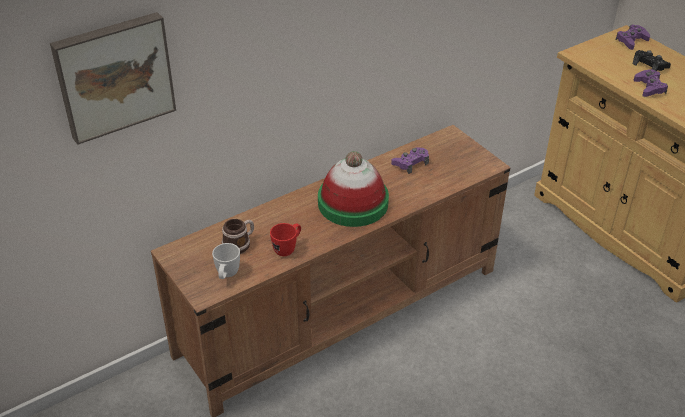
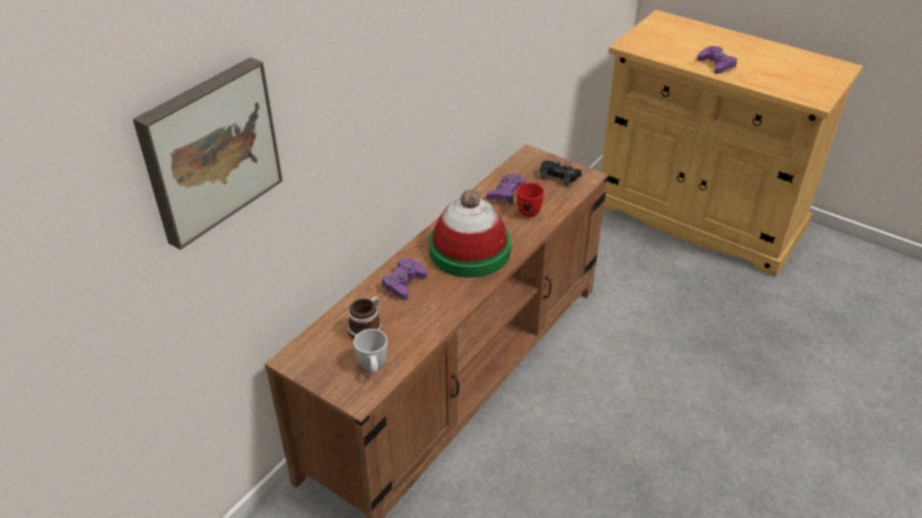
camera: 20 degrees left, 0 degrees up
(287, 248) = (426, 319): red mug -> red mug (530, 210)
(631, 41) = (670, 23): purple game controller -> purple game controller (404, 283)
(649, 65) = (702, 43): black game controller -> black game controller (559, 176)

